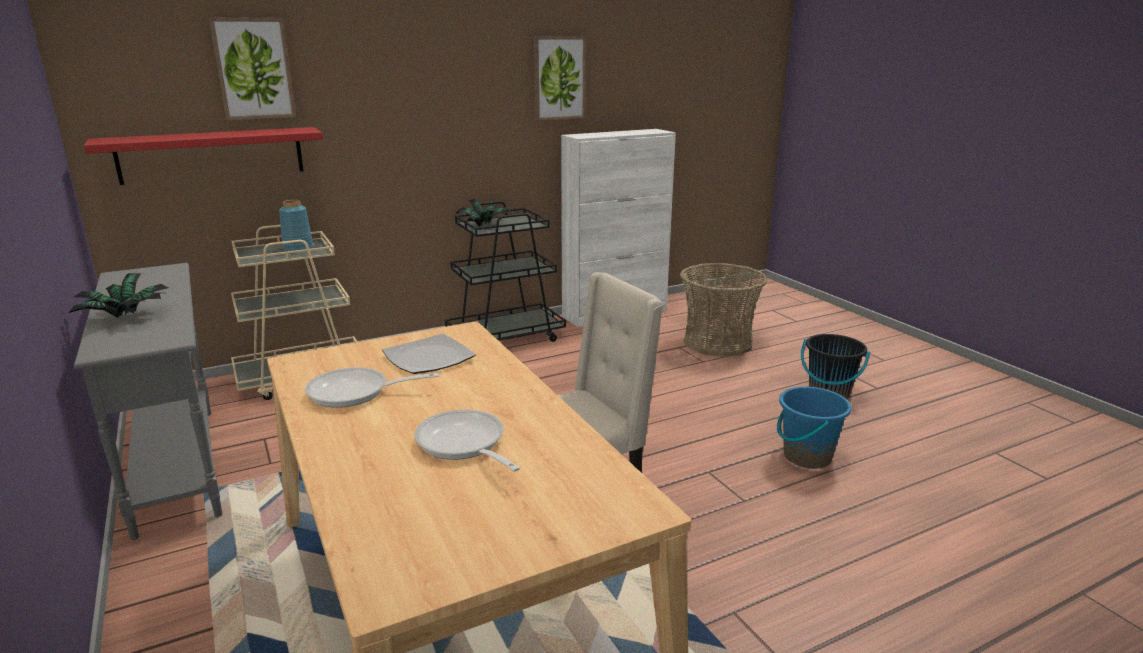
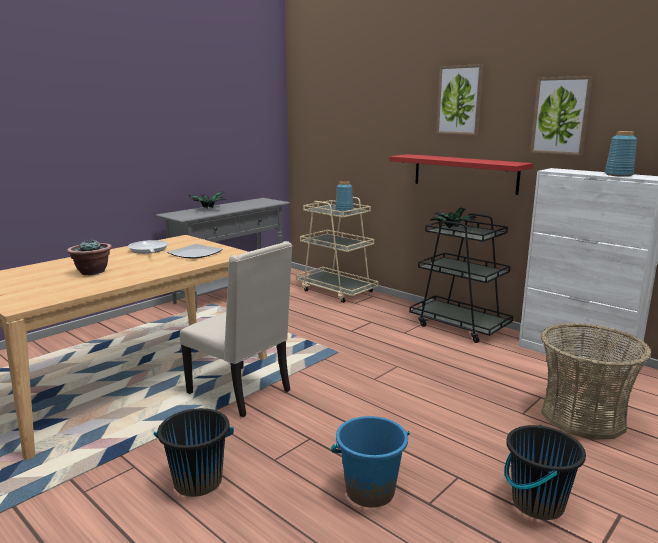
camera: 70 degrees right, 5 degrees down
(212, 155) = (334, 150): red shelf -> red shelf (464, 173)
(254, 69) = (357, 102): picture -> picture (459, 100)
(464, 444) = (92, 272): frying pan -> potted plant
(633, 132) = (618, 175): none -> blue vase
(775, 558) = (198, 481): none -> black bucket

